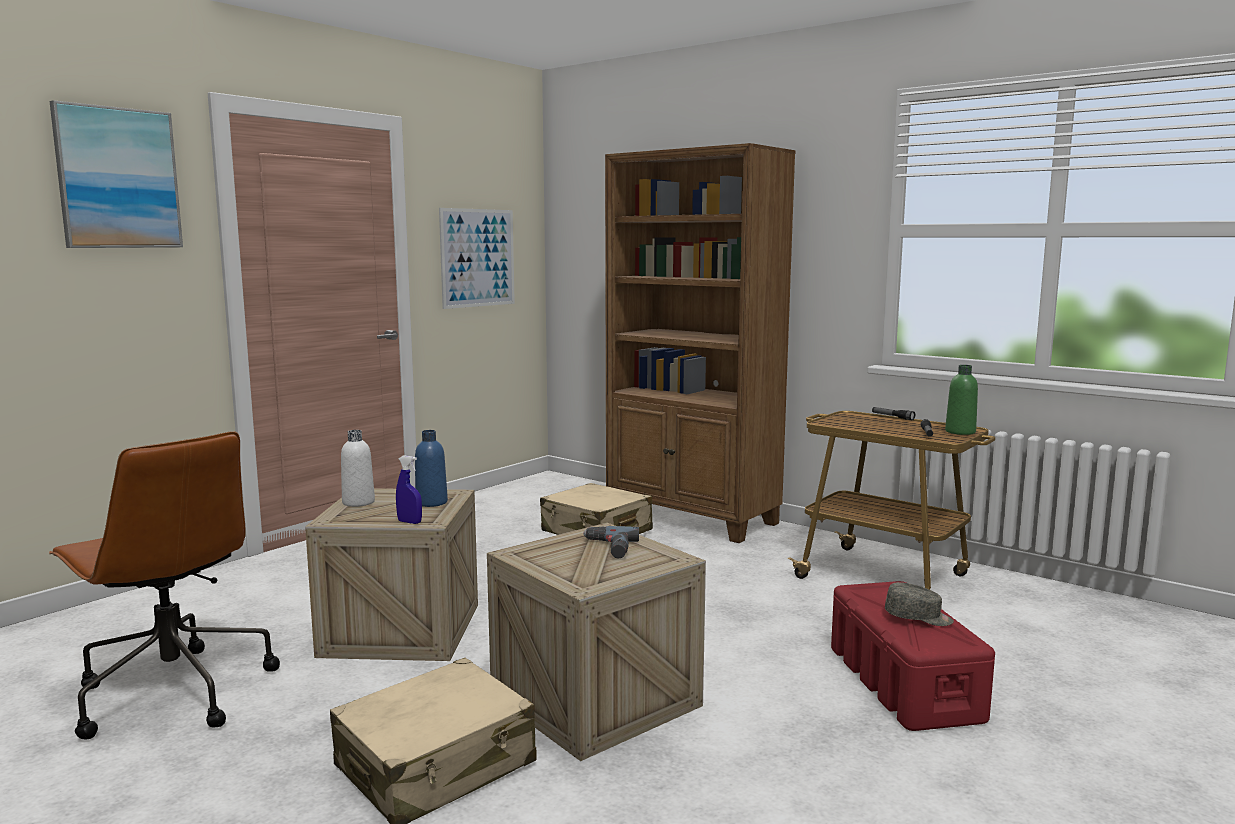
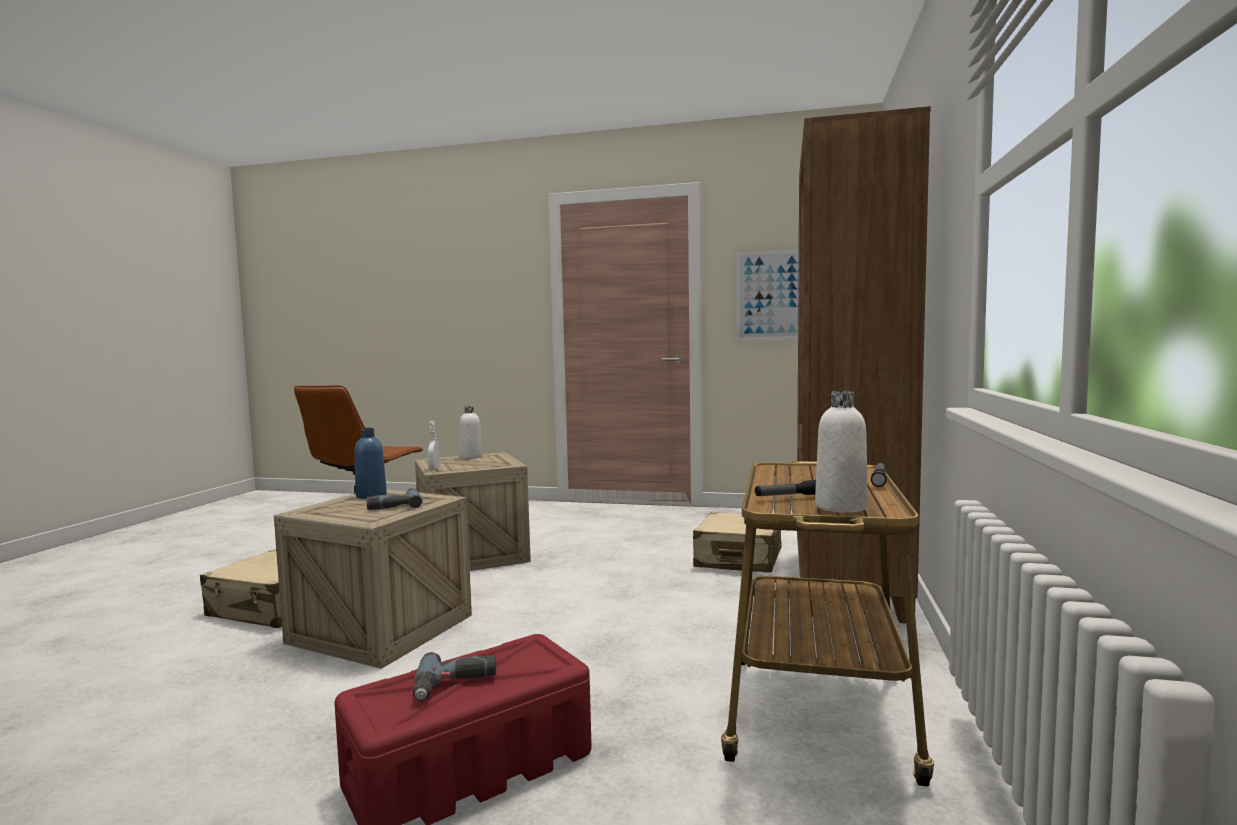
camera: 65 degrees right, 5 degrees down
(118, 178) = (493, 255): picture -> none
(409, 522) = (434, 469): blue spray bottle -> white spray bottle
(431, 502) = (483, 465): blue bottle -> blue bottle (371, 495)
(918, 618) = (455, 685): grey cap -> power drill
(960, 432) = (841, 507): green bottle -> white bottle

